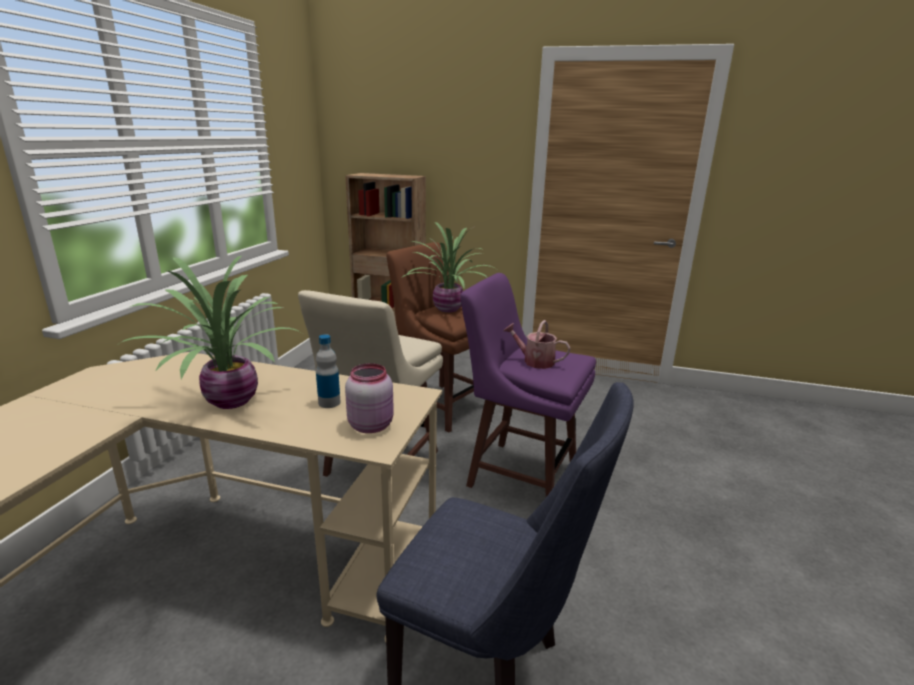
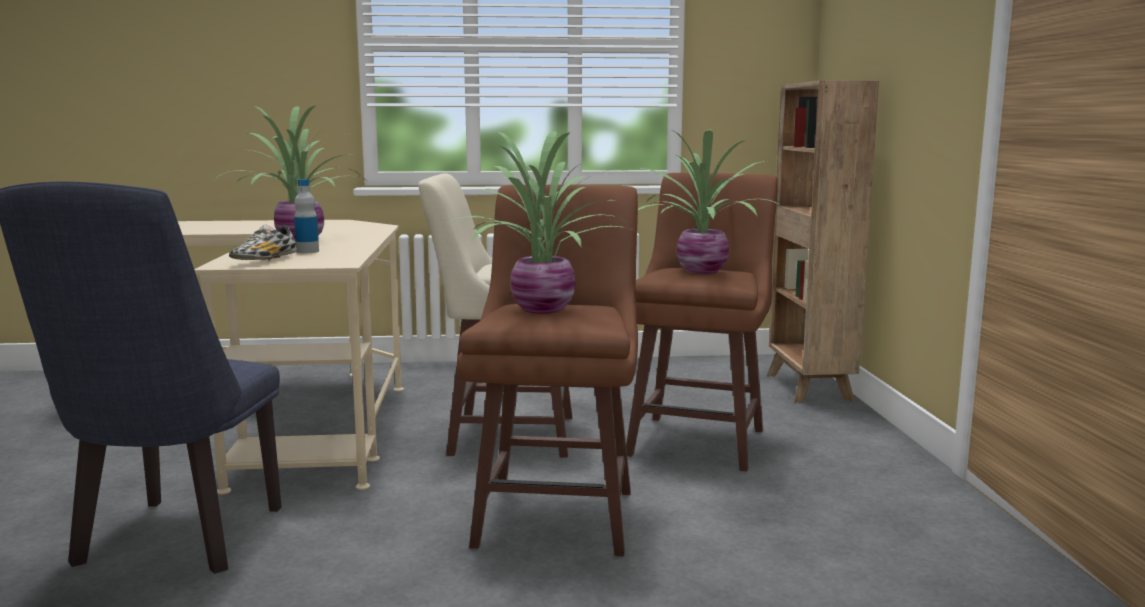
camera: 70 degrees right, 10 degrees down
(371, 425) = (265, 261): pink jar -> shoe
(519, 474) = (558, 515): purple stool -> brown stool
(534, 361) = (544, 308): watering can -> potted plant

